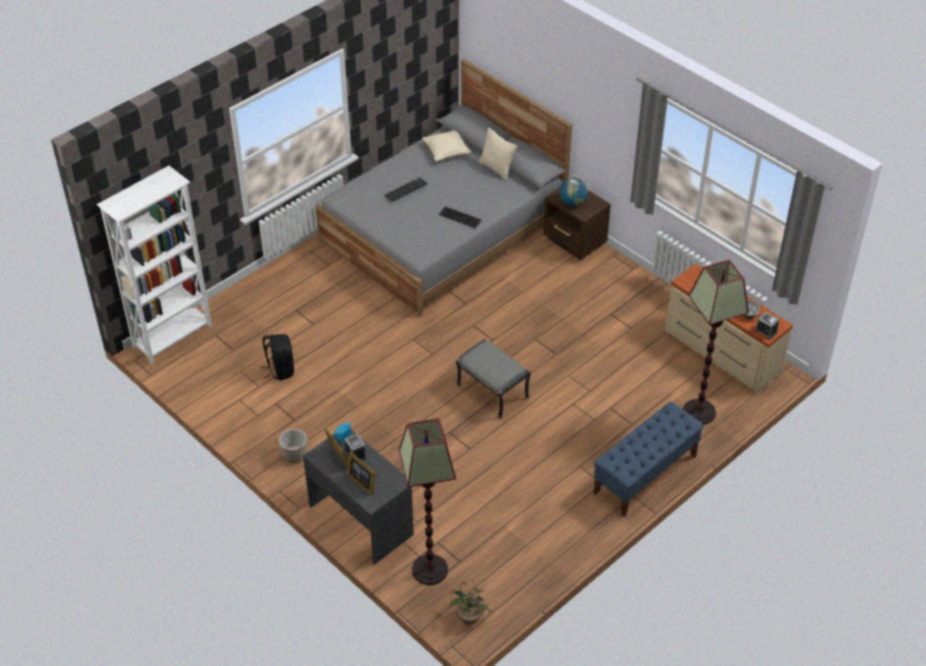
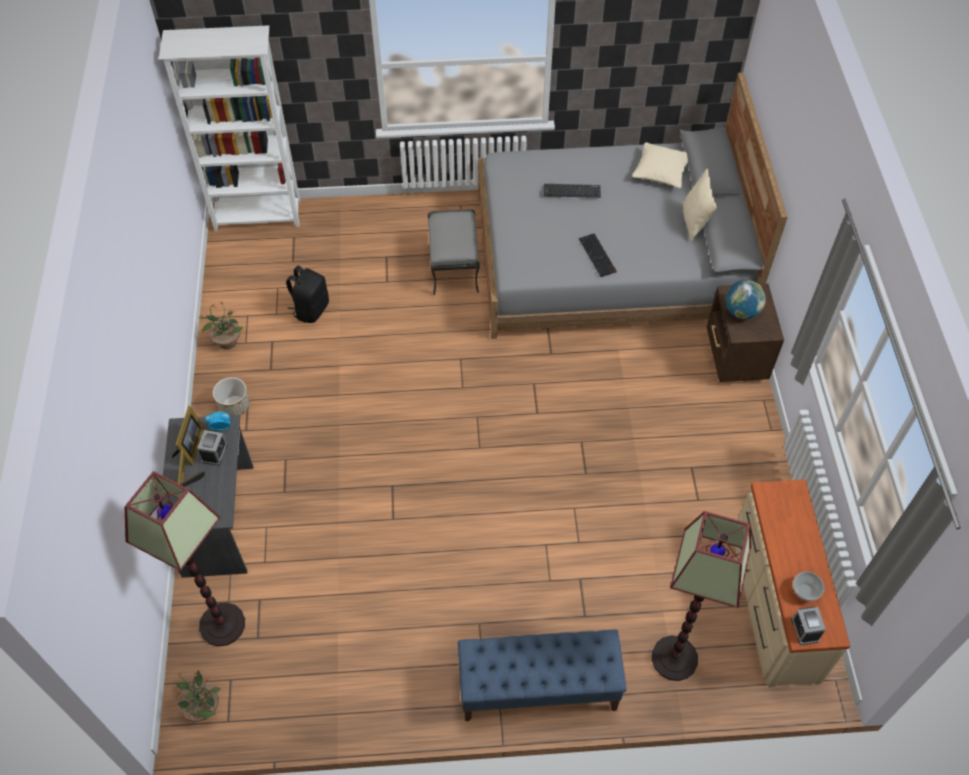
camera: 40 degrees right, 10 degrees up
(243, 422) = (227, 341): none -> potted plant
(493, 391) = (480, 471): grey ottoman -> grey ottoman (455, 267)

